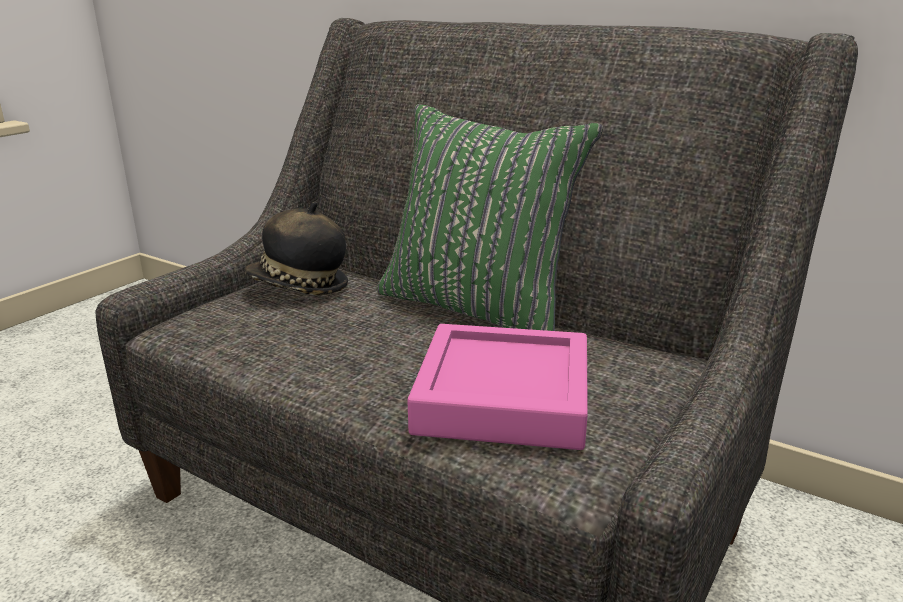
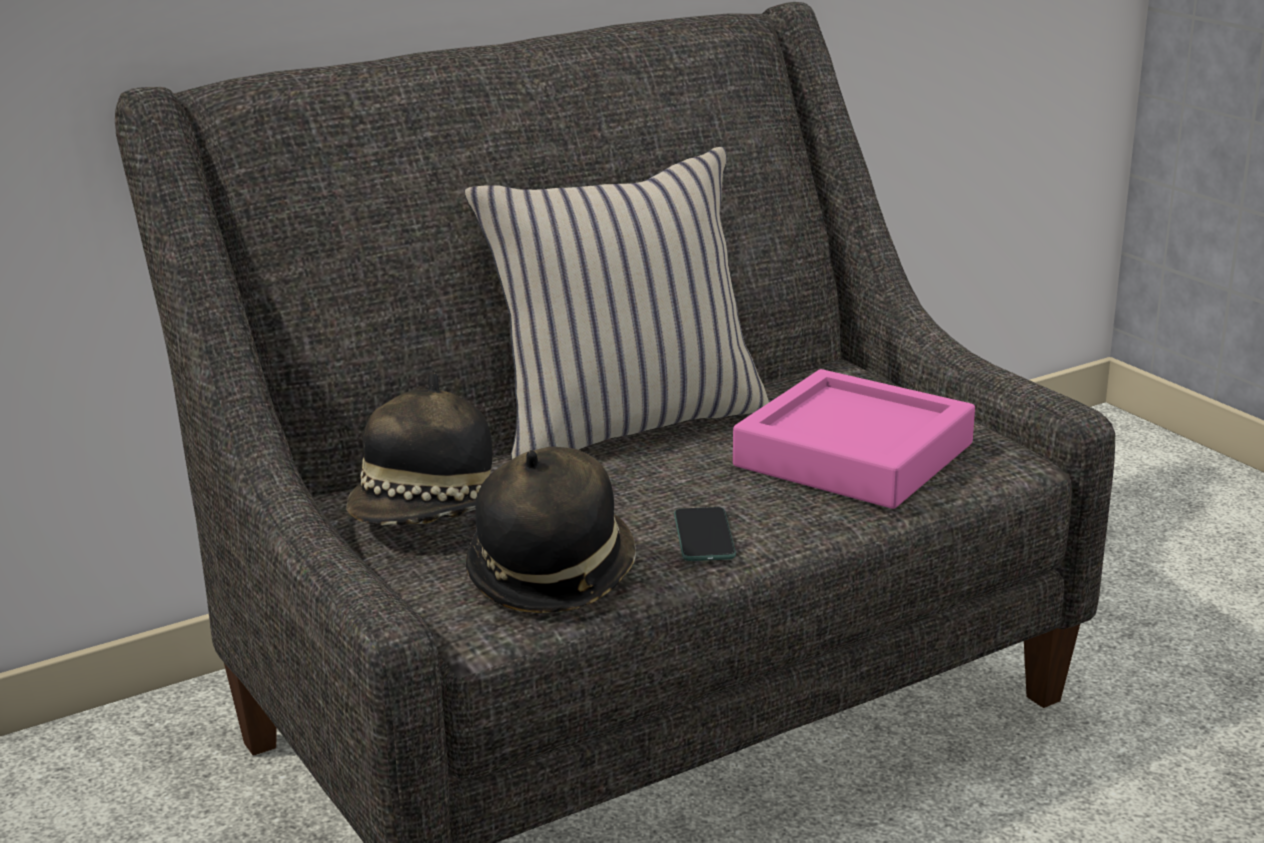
camera: 65 degrees left, 0 degrees up
(239, 334) = (551, 573): none -> hat
(315, 368) = (704, 536): none -> phone
(477, 308) = (625, 424): green pillow -> beige pillow

